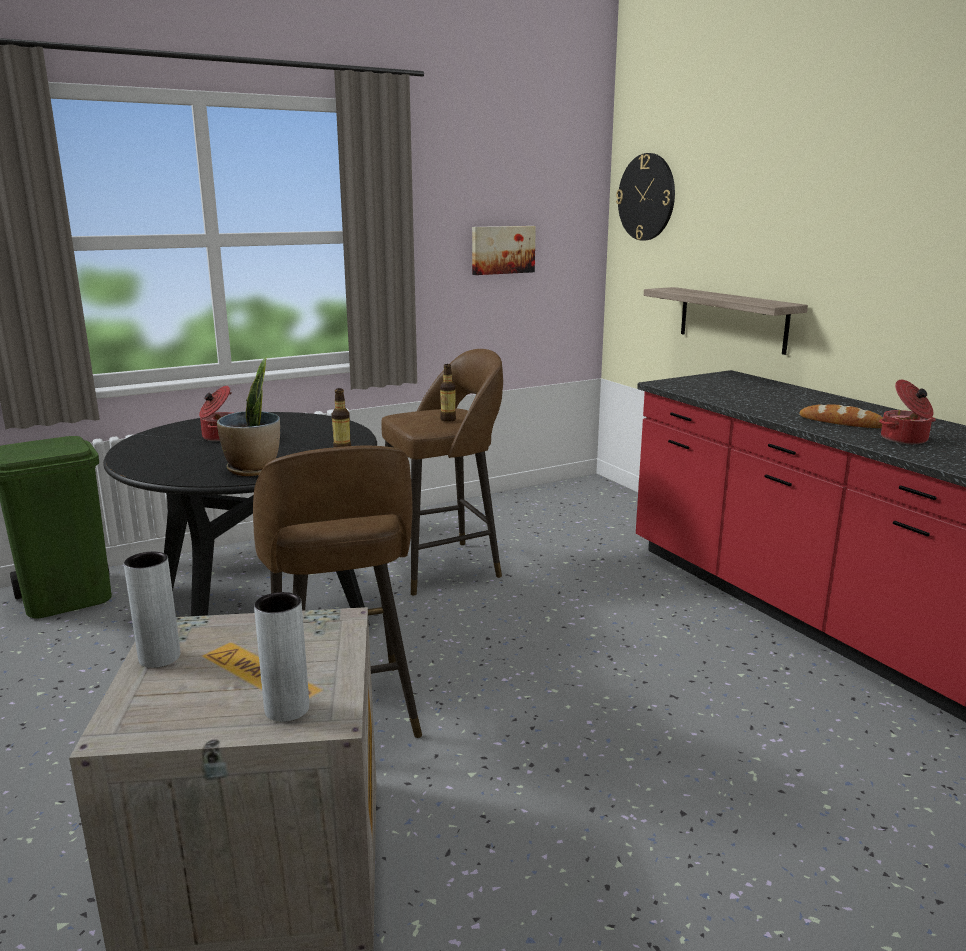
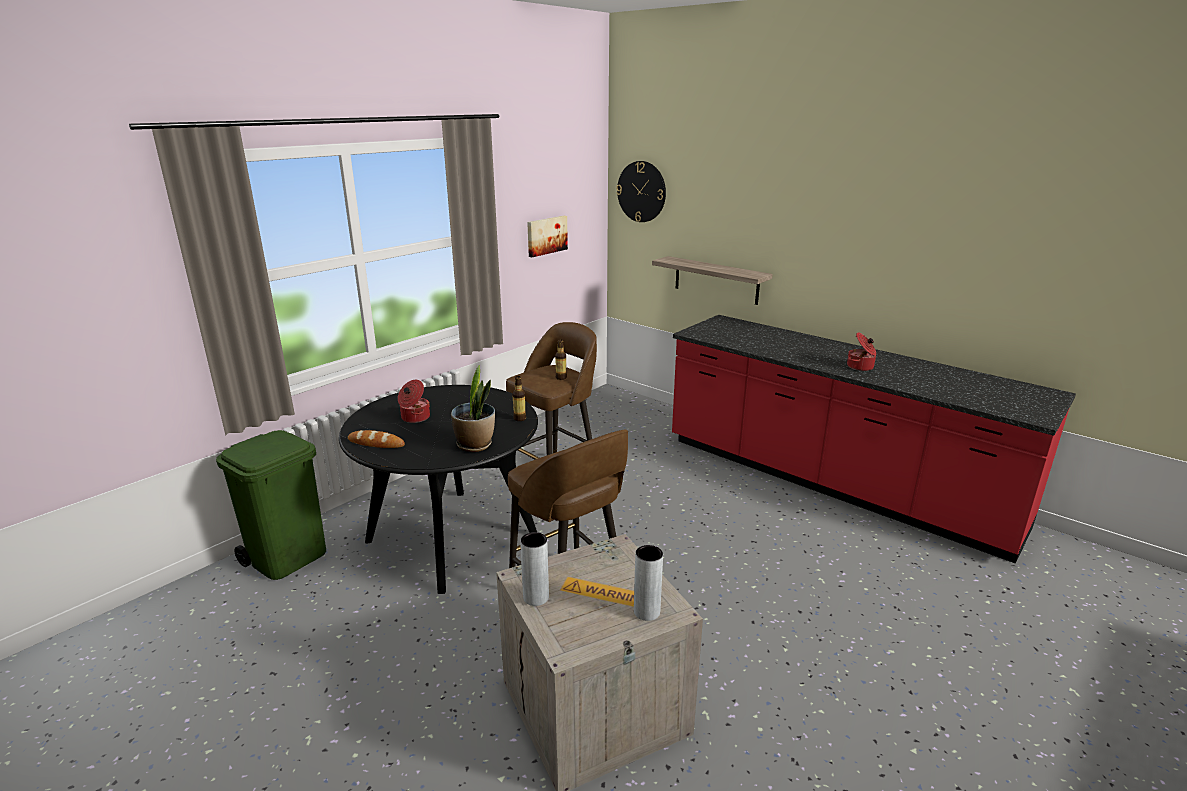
camera: 20 degrees left, 5 degrees up
(842, 422) = (818, 357): bread -> bread (376, 443)

